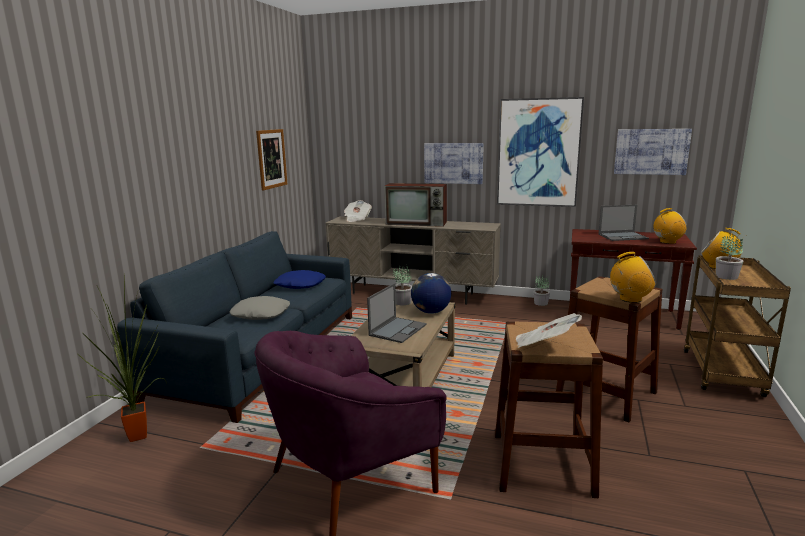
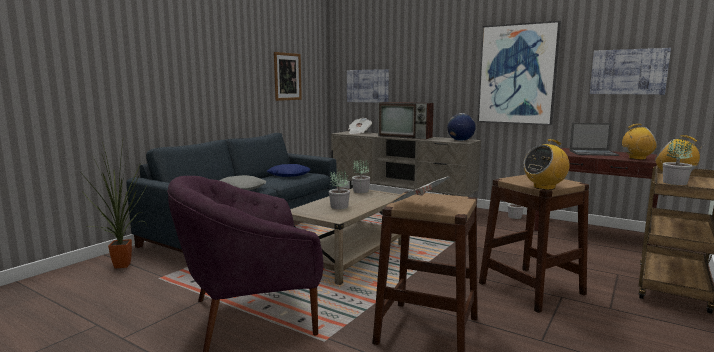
camera: 15 degrees right, 5 degrees down
(398, 329) = (339, 206): laptop -> potted plant
(430, 312) = (378, 198): globe -> globe (460, 140)
(453, 163) = (441, 85): picture -> picture (367, 86)
(630, 299) = (544, 187): radio -> radio turned 135 degrees clockwise

